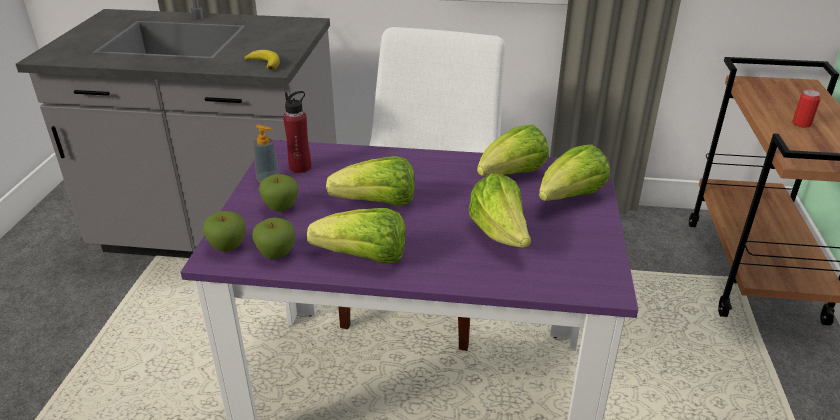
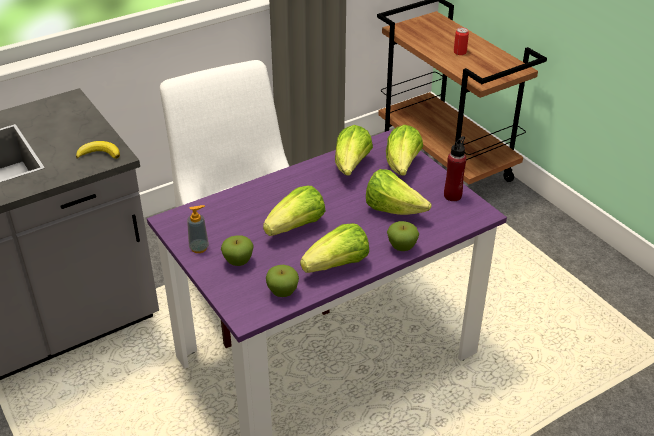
camera: 40 degrees left, 5 degrees up
(228, 247) = (245, 305): apple -> apple (402, 247)
(300, 167) = (207, 227): red bottle -> red bottle (452, 195)

